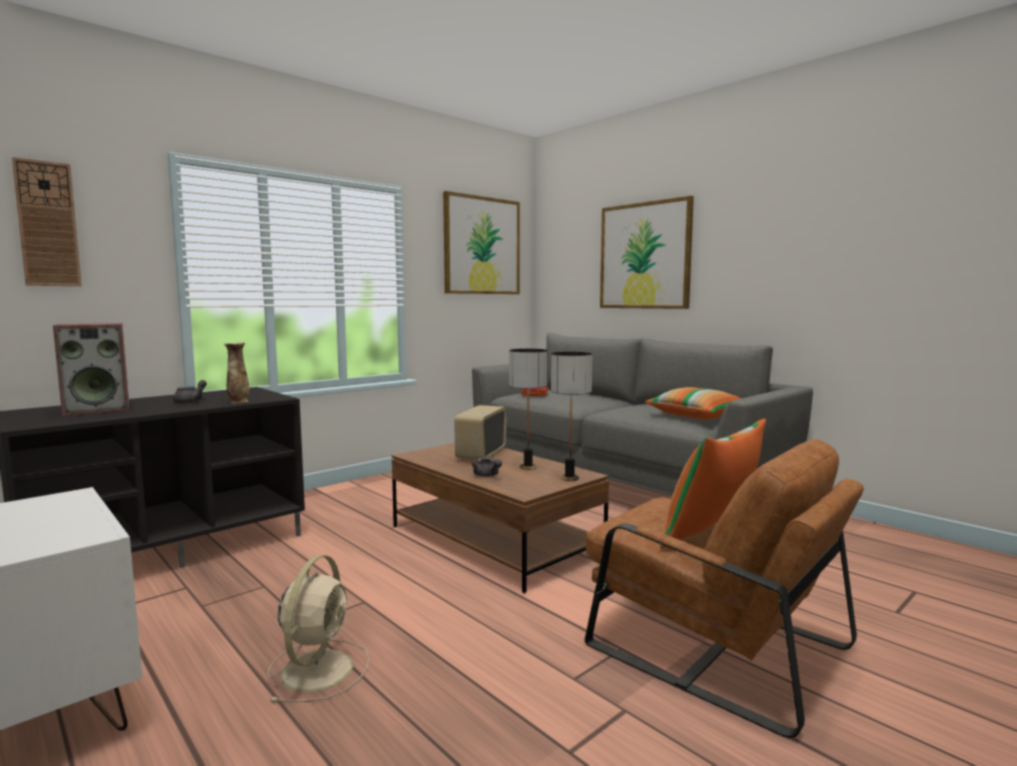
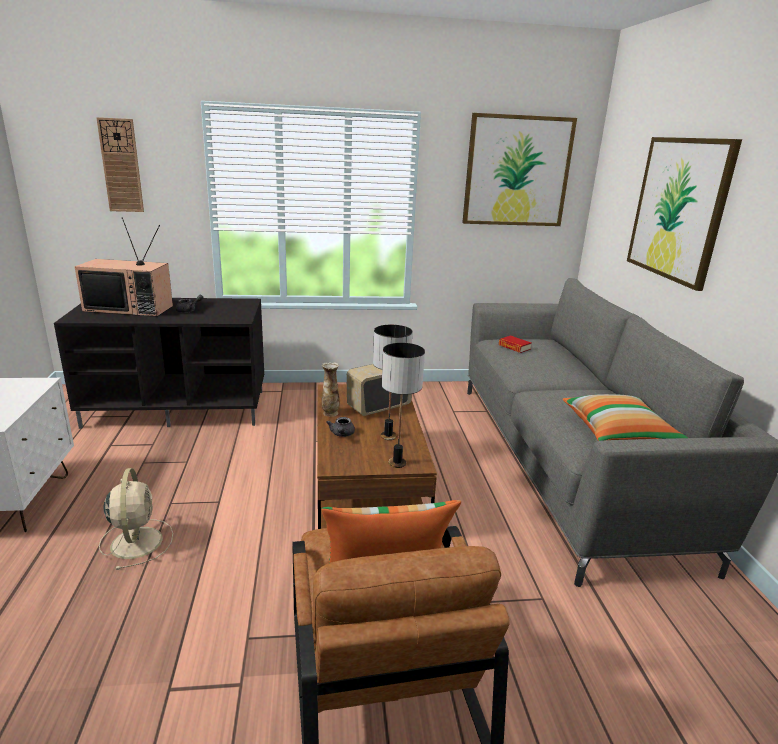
camera: 35 degrees right, 15 degrees up
(98, 410) = (130, 308): speaker -> television
(238, 402) = (210, 319): vase -> vase (330, 413)
(319, 668) = (137, 541): beige fan -> beige fan turned 60 degrees counterclockwise

